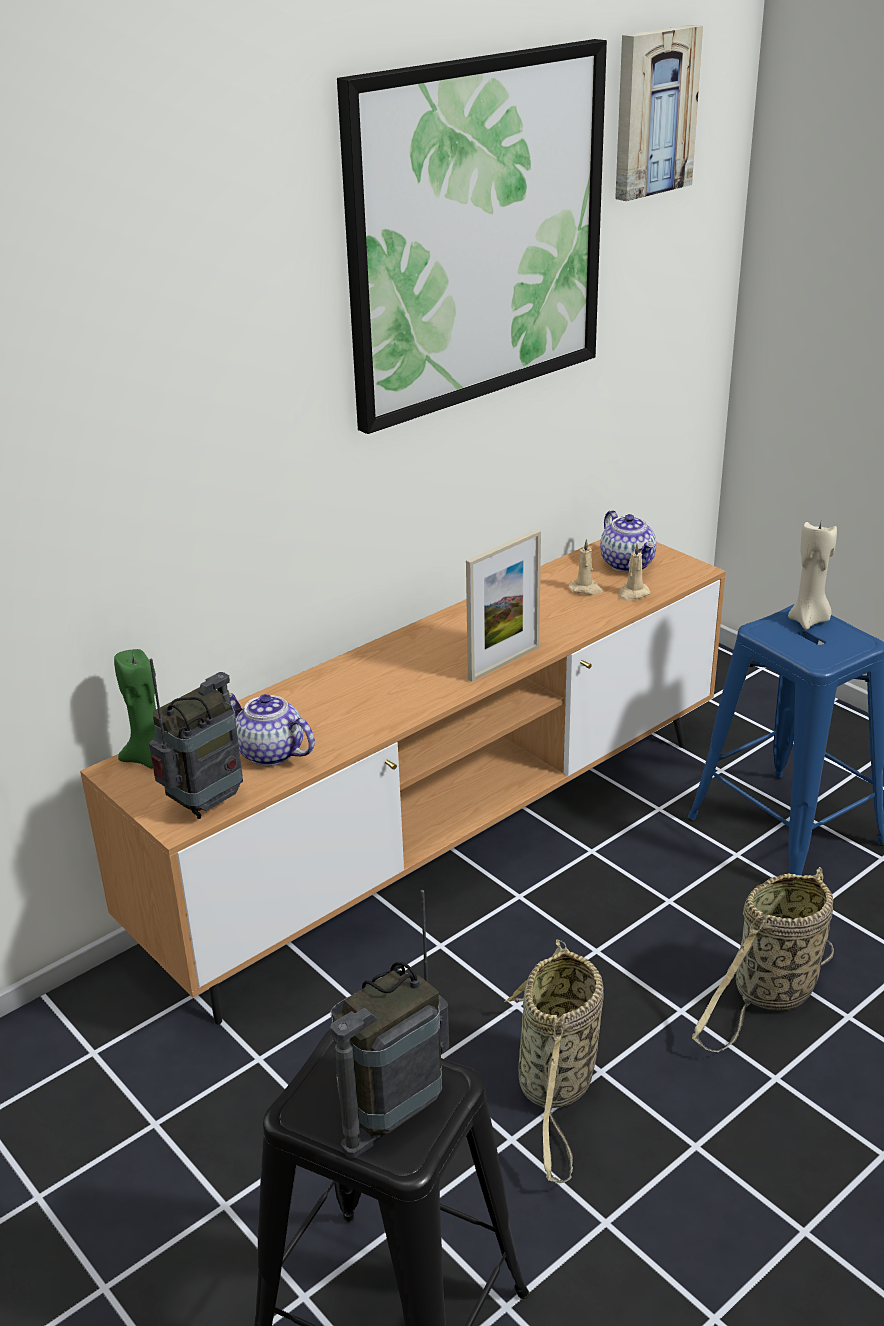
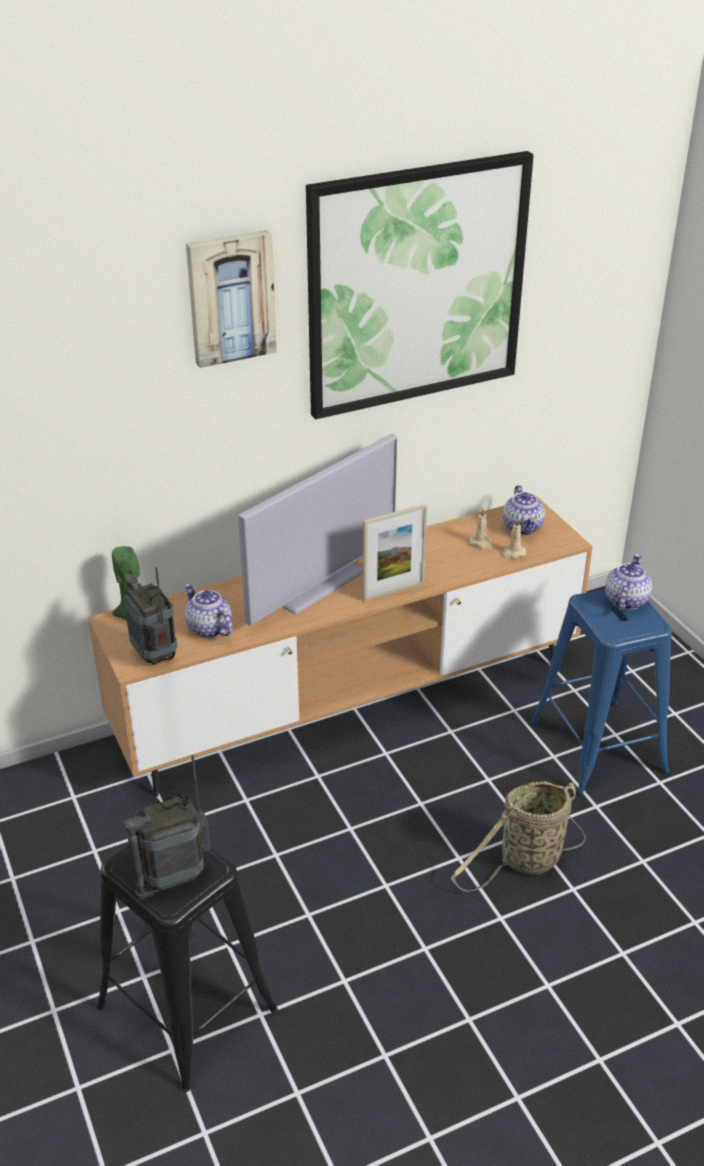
camera: 15 degrees right, 5 degrees up
(207, 803) = (155, 656): radio -> radio turned 90 degrees counterclockwise
(398, 673) = (318, 585): none -> television
(556, 1087) = (351, 888): basket -> none
(652, 112) = (579, 200): picture -> picture (230, 297)
(809, 620) = (625, 600): beige candle -> teapot

